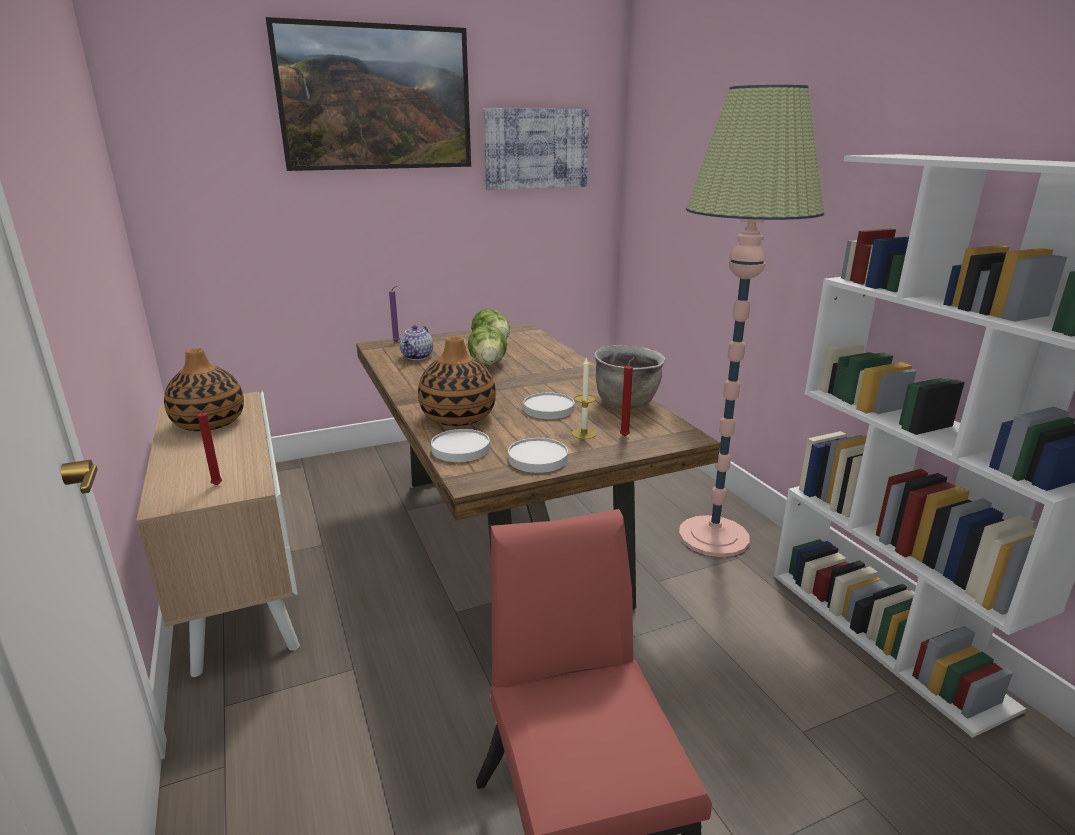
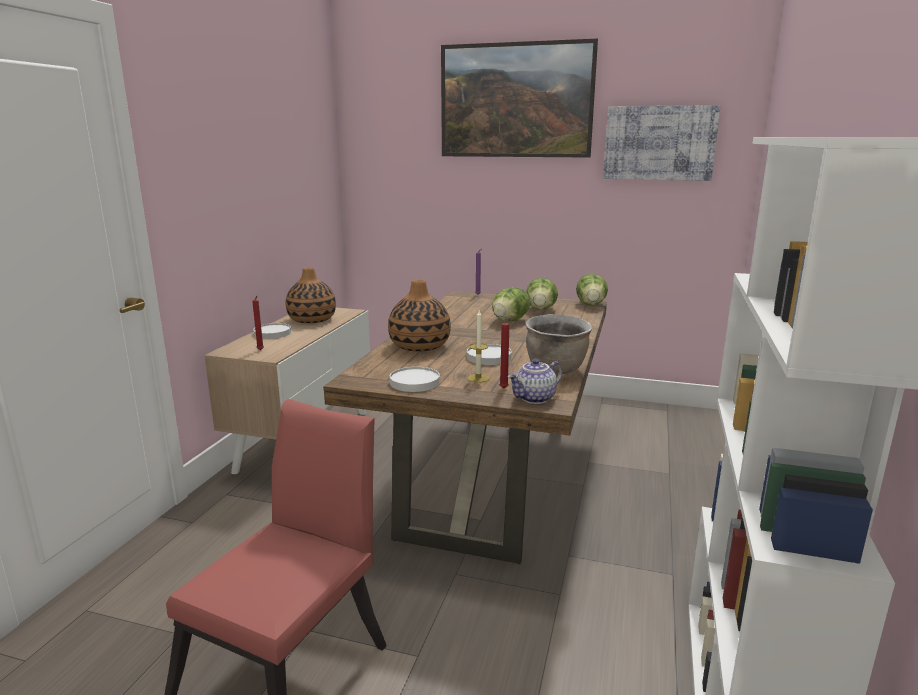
camera: 40 degrees right, 5 degrees down
(418, 357) = (472, 306): teapot -> teapot (535, 399)
(460, 449) = (382, 363): white plate -> white plate (272, 333)
(526, 329) = (591, 305): none -> lettuce
(713, 537) = (672, 547): floor lamp -> none

